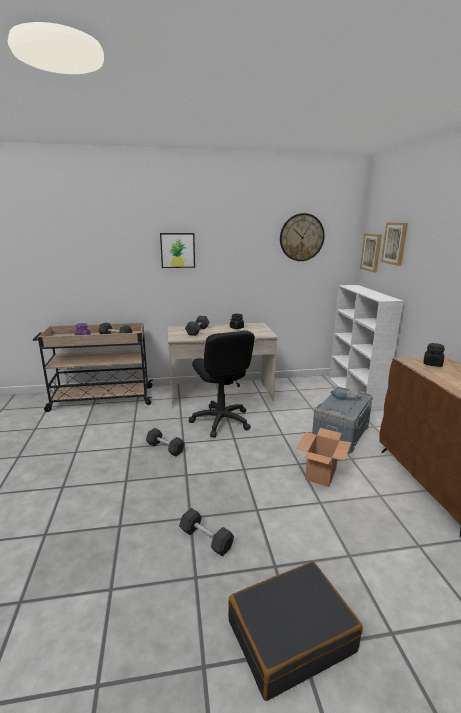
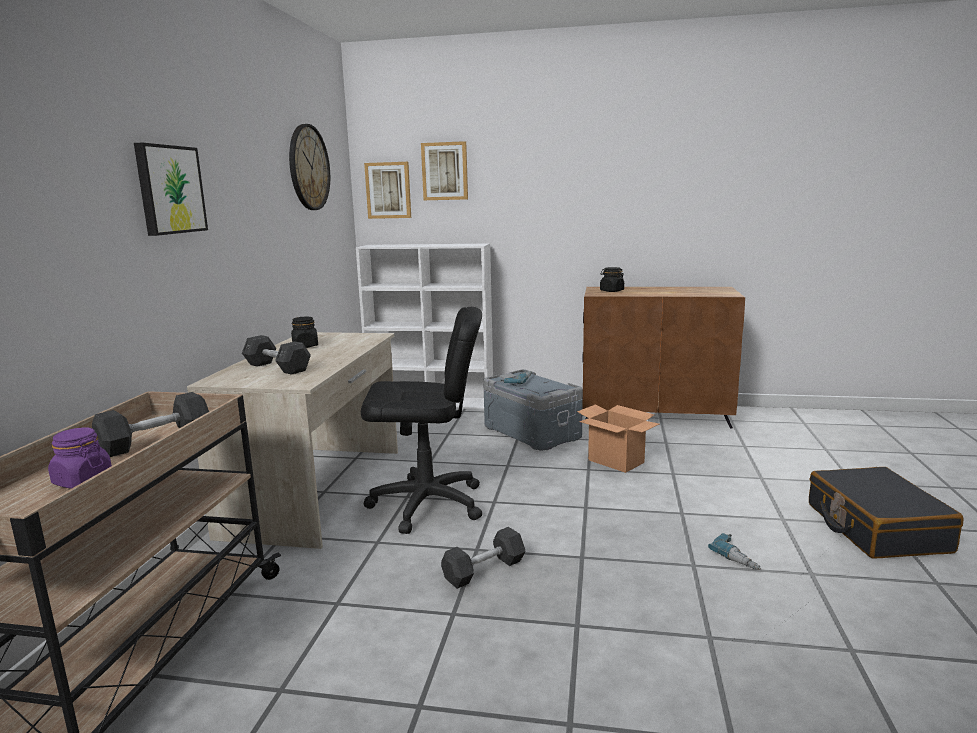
camera: 70 degrees left, 5 degrees down
(206, 539) = (739, 557): grey dumbbell -> power drill

